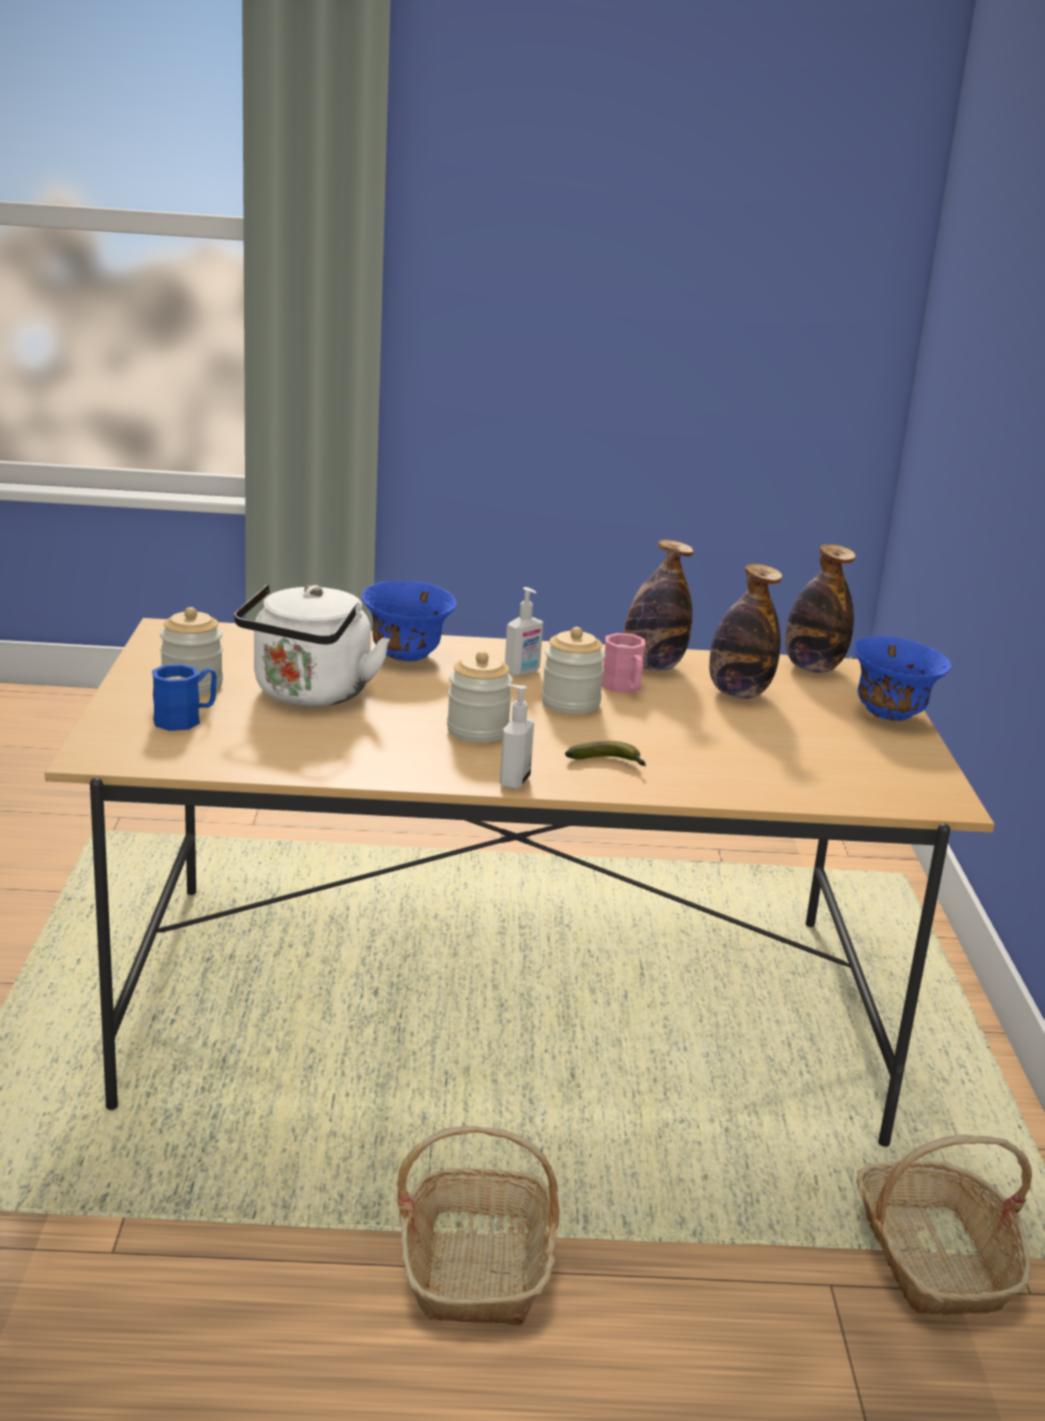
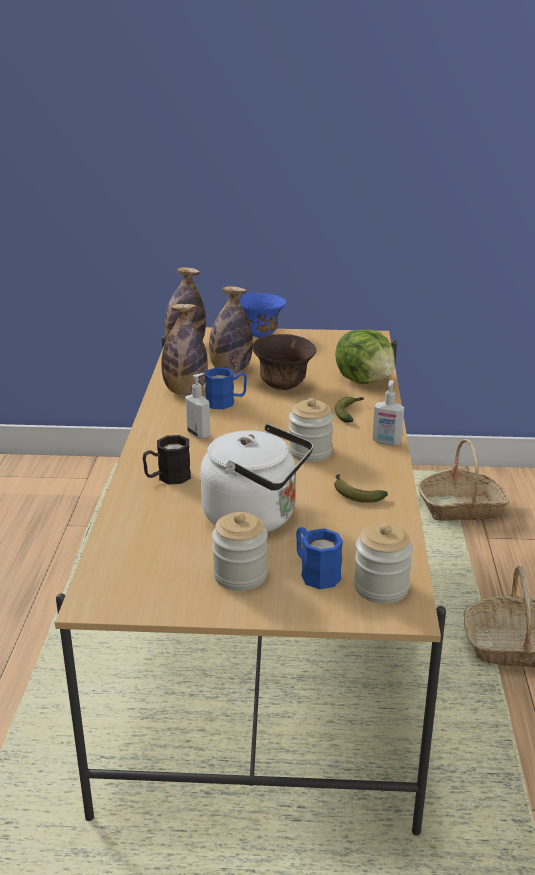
camera: 85 degrees left, 5 degrees up
(360, 750) = (354, 494): none -> banana
(407, 656) = (167, 477): blue bowl -> black mug
(570, 703) = (255, 420): jar -> jar (381, 587)
(624, 688) = (226, 402): pink mug -> blue mug
(694, 725) = (283, 386): none -> brown bowl
(740, 784) = (365, 380): none -> lettuce

